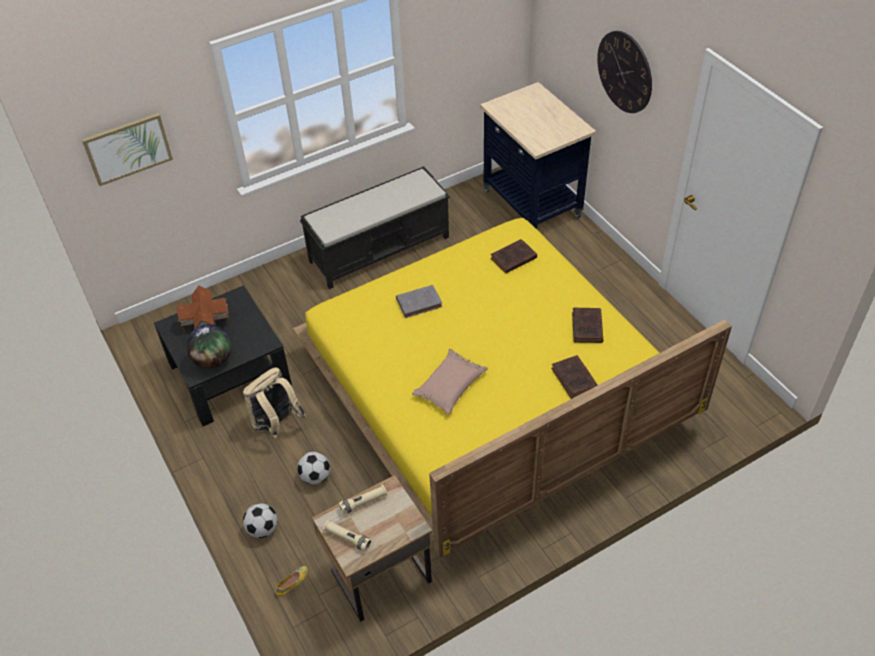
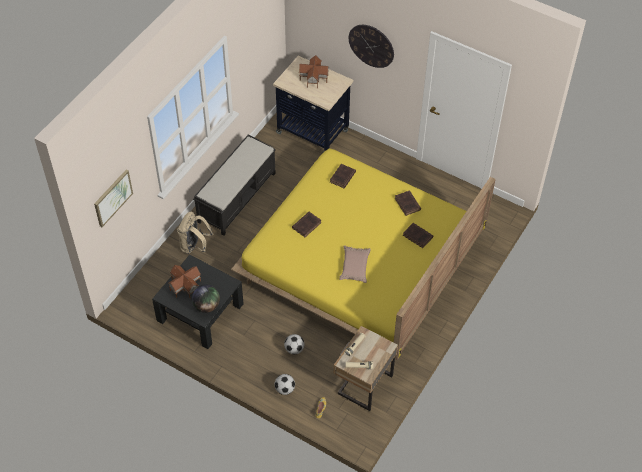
camera: 30 degrees left, 5 degrees up
(276, 425) = (251, 330): beige backpack -> beige backpack (194, 246)
(420, 303) = (307, 225): grey book -> brown book
(542, 113) = (314, 78): none -> toy house

